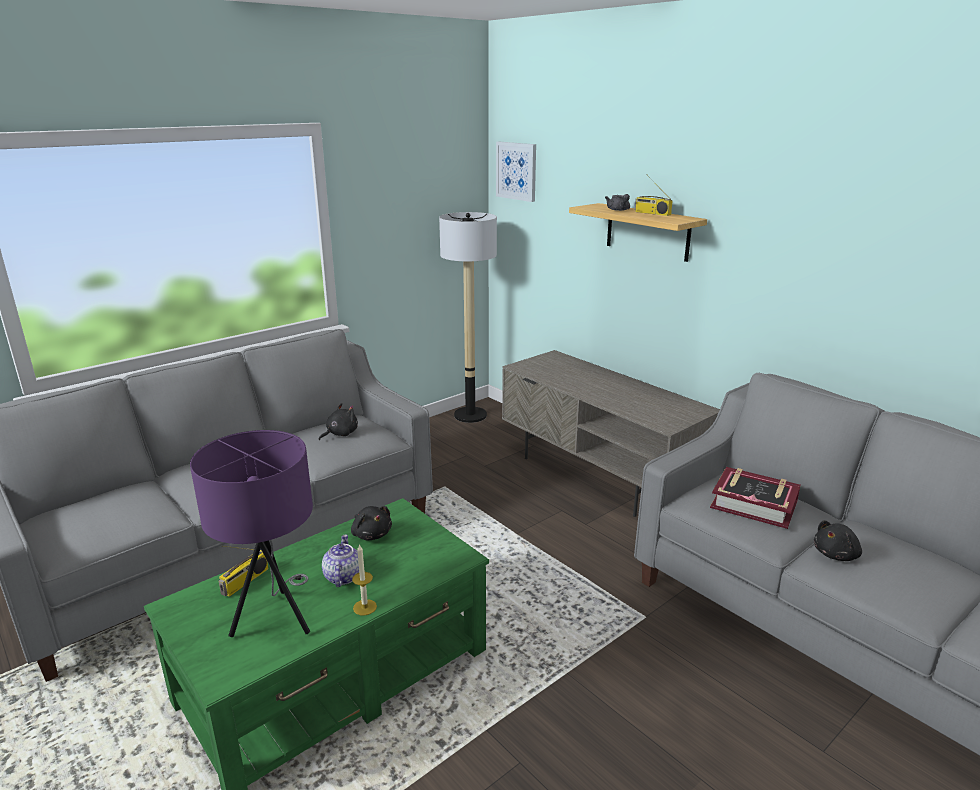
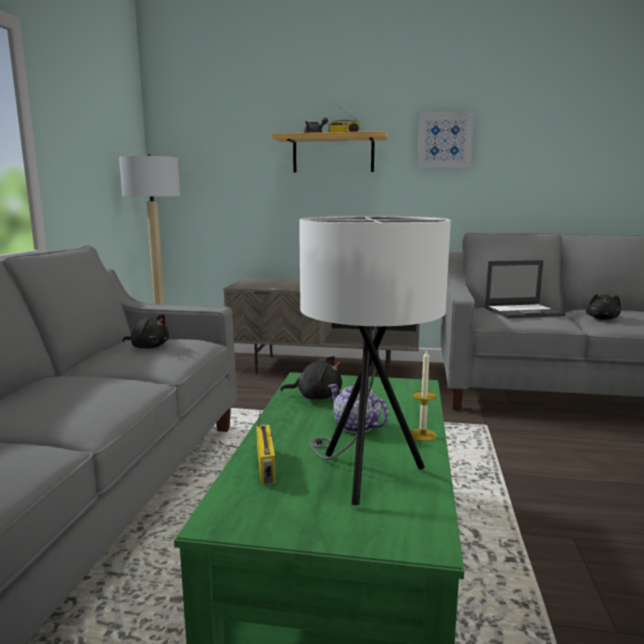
camera: 40 degrees left, 10 degrees down
(276, 617) = (364, 474): purple table lamp -> white table lamp
(340, 434) = (148, 347): black plush toy -> black plush toy turned 105 degrees clockwise
(516, 171) = (182, 120): picture -> picture (444, 140)
(754, 504) = (524, 311): book -> laptop

